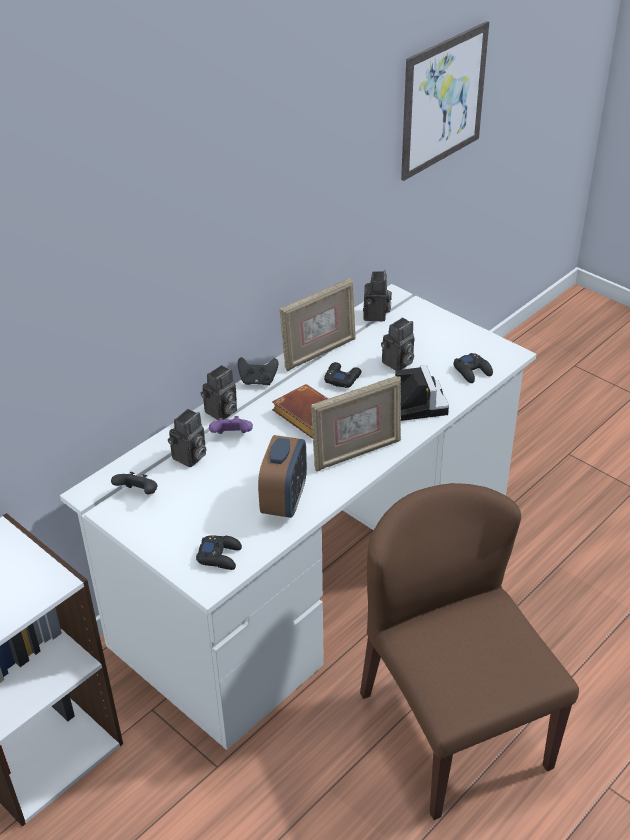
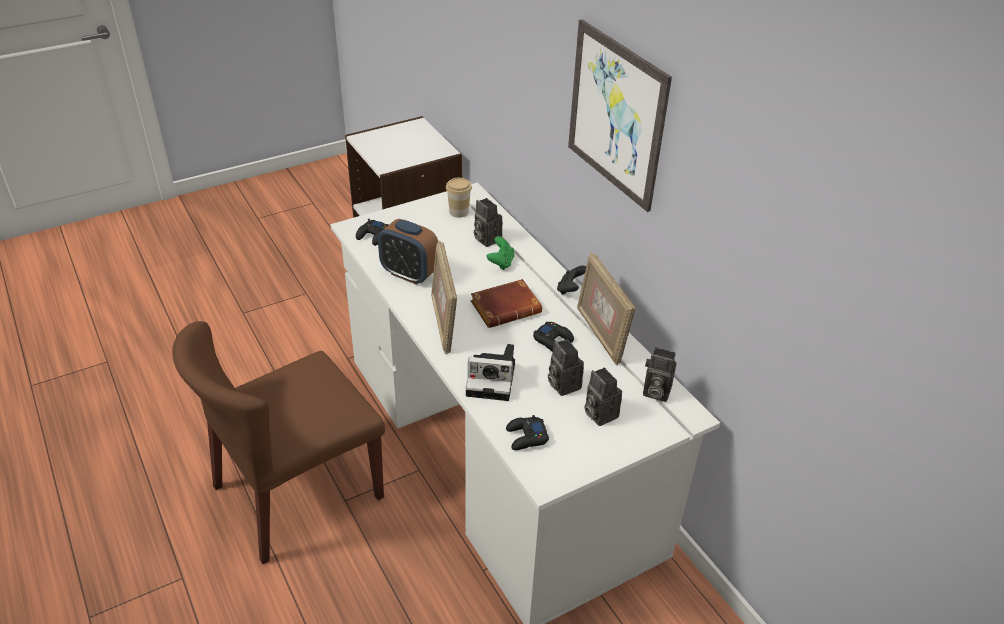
camera: 105 degrees right, 0 degrees up
(138, 494) = (459, 212): black game controller -> cup
(221, 413) = (534, 262): camera -> camera (598, 413)
(232, 436) = (501, 263): purple game controller -> green game controller
(443, 100) = (857, 323): picture -> picture (616, 115)
(452, 728) = (297, 493): brown chair -> brown chair turned 150 degrees clockwise

